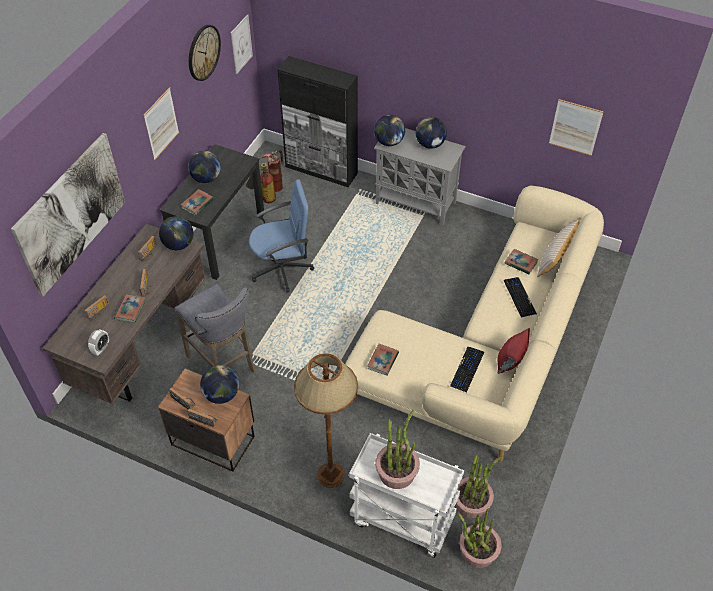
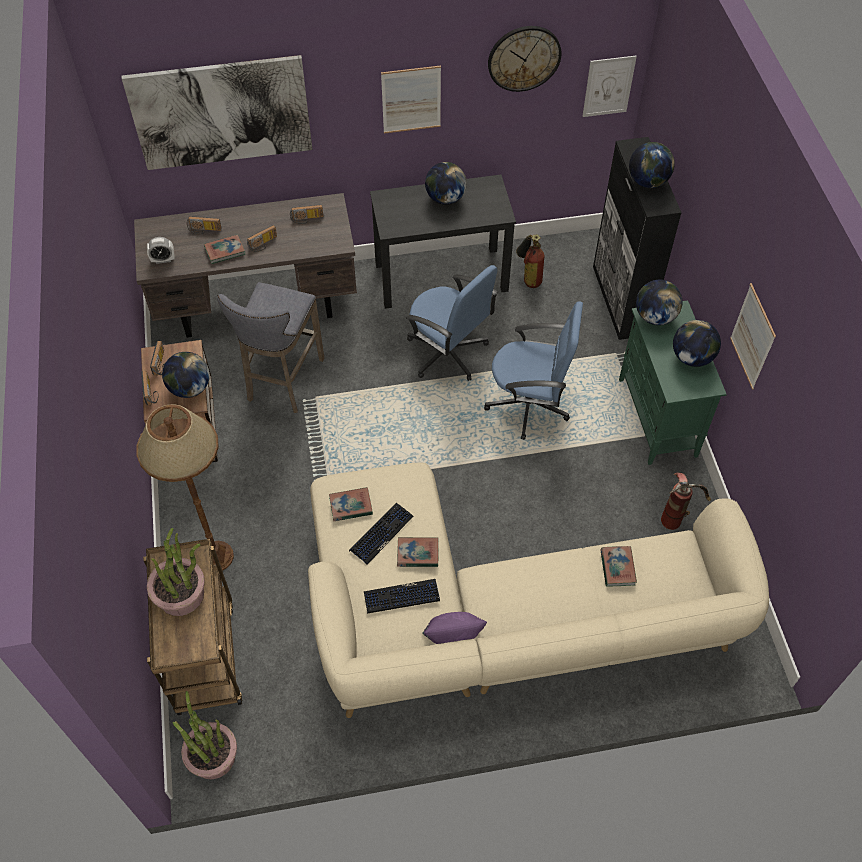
camera: 55 degrees right, 5 degrees up
(179, 245) = (337, 234): globe -> globe (648, 182)
(197, 204) = (403, 213): book -> book (417, 554)
(276, 183) = (561, 274): fire extinguisher -> fire extinguisher (677, 516)
(356, 252) = (529, 405): none -> blue office chair
(401, 520) = (204, 656): white cart -> brown cart
(416, 203) = (657, 418): grey cabinet -> green cabinet
(472, 502) = (271, 715): potted plant -> none
(510, 361) = (452, 637): red pillow -> purple pillow
(519, 297) = (559, 595): keyboard -> keyboard (381, 533)
(555, 257) = (662, 602): beige pillow -> none
(575, 127) = (812, 476): picture -> picture (752, 337)

